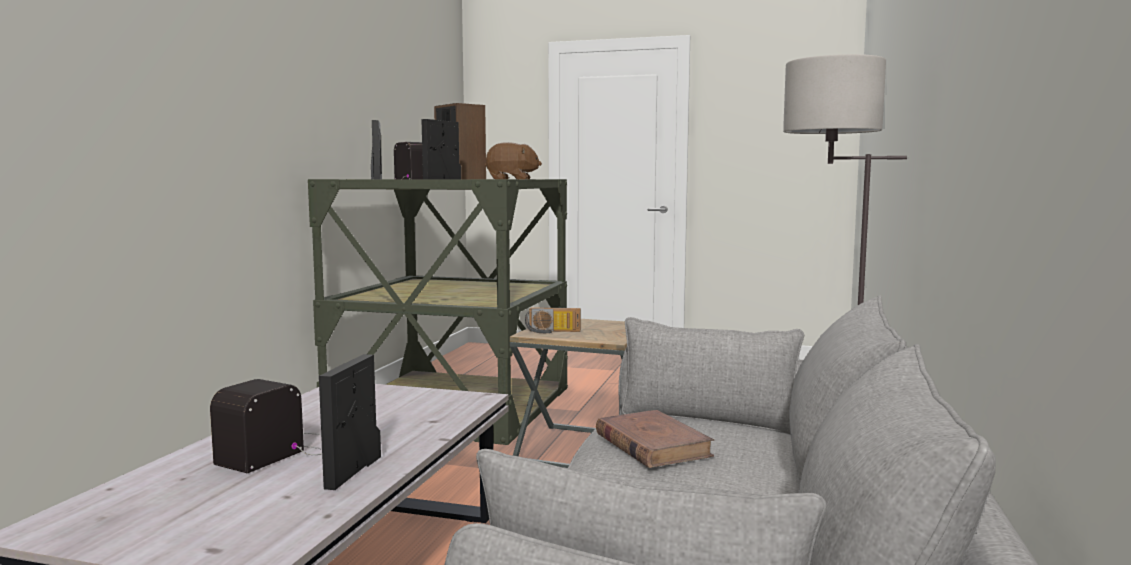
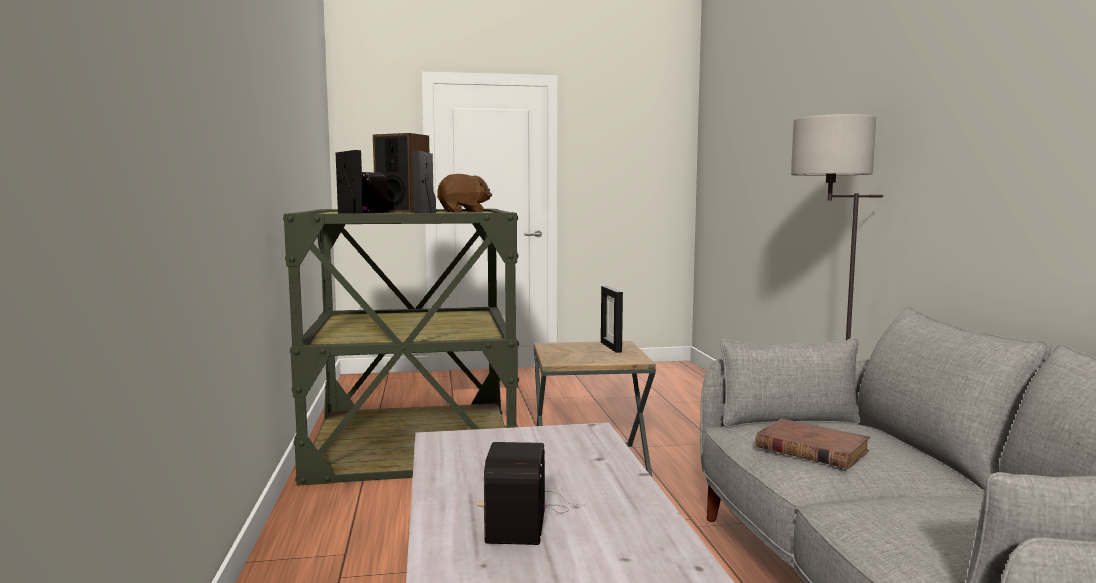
camera: 25 degrees left, 0 degrees up
(353, 472) = (633, 521): picture frame -> picture frame (612, 347)
(552, 332) = (570, 357): radio -> none

